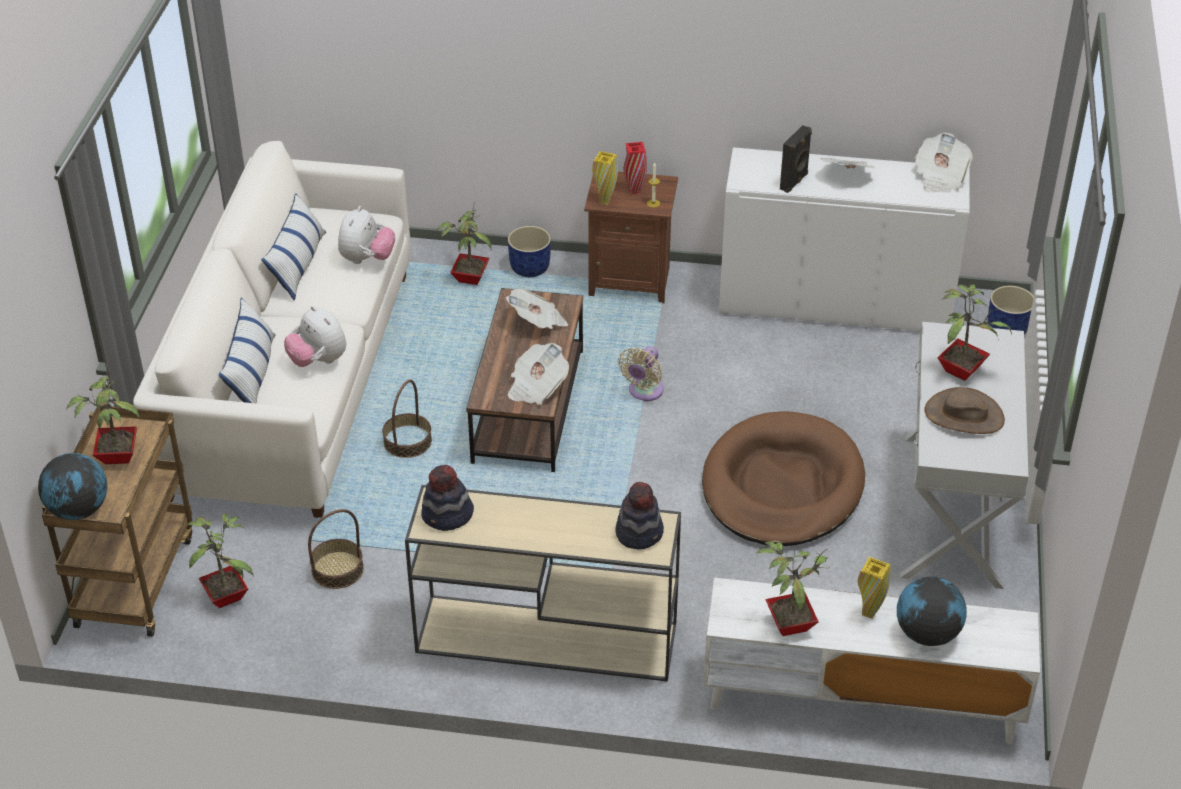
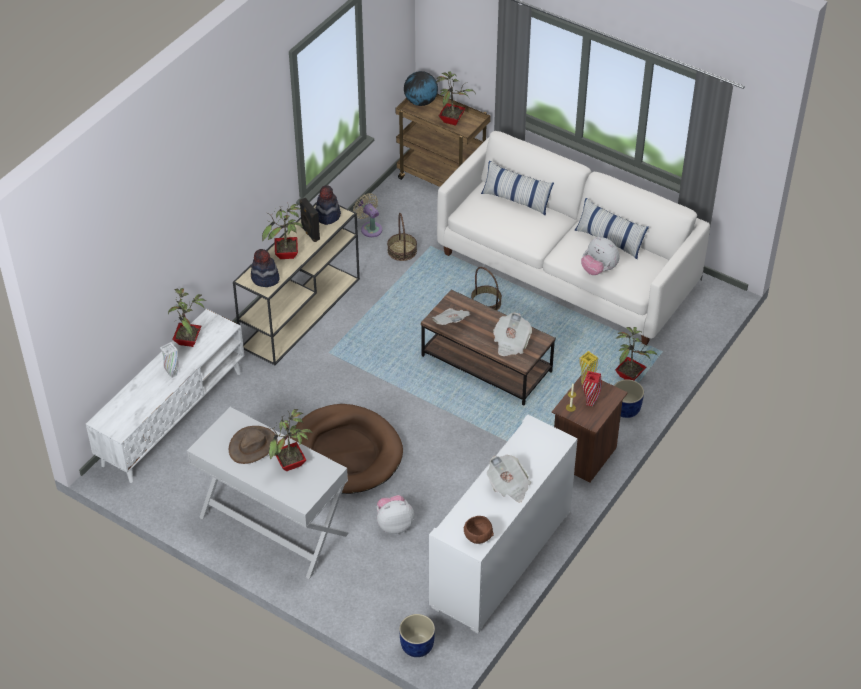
camera: 115 degrees right, 5 degrees up
(228, 596) = (409, 208): potted plant -> potted plant (286, 255)
(318, 361) = (511, 226): plush toy -> plush toy (394, 524)
(644, 392) = (467, 421): beige fan -> beige fan (370, 228)
(794, 182) = (517, 453): black speaker -> black speaker (310, 233)
(869, 613) = (172, 374): yellow vase -> white vase
(927, 634) = (142, 391): globe -> none
(940, 177) = (477, 537): newspaper -> brown bowl

